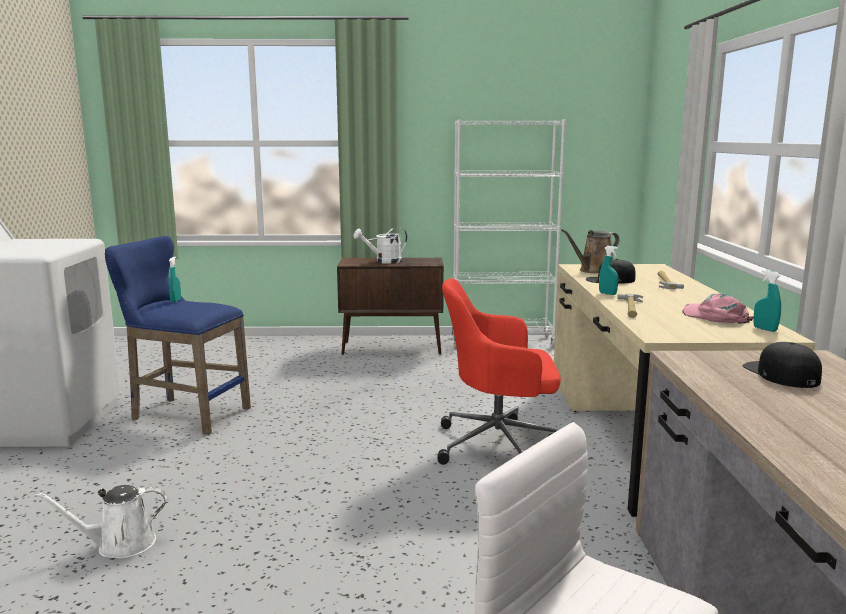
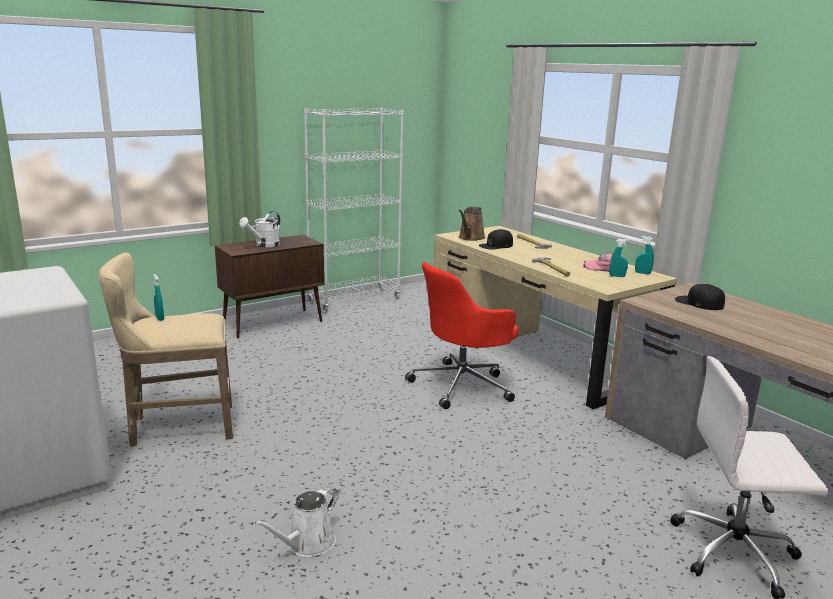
camera: 35 degrees left, 5 degrees up
(184, 414) = (176, 427): blue stool -> beige stool
(607, 294) = (518, 258): turquoise spray bottle -> turquoise spray bottle (617, 276)

